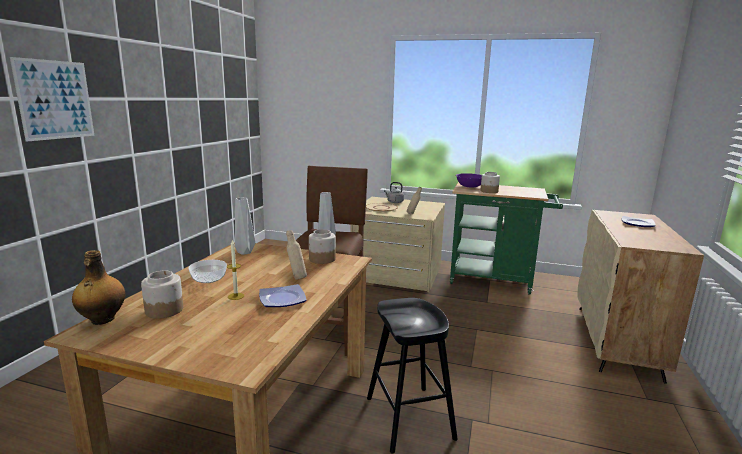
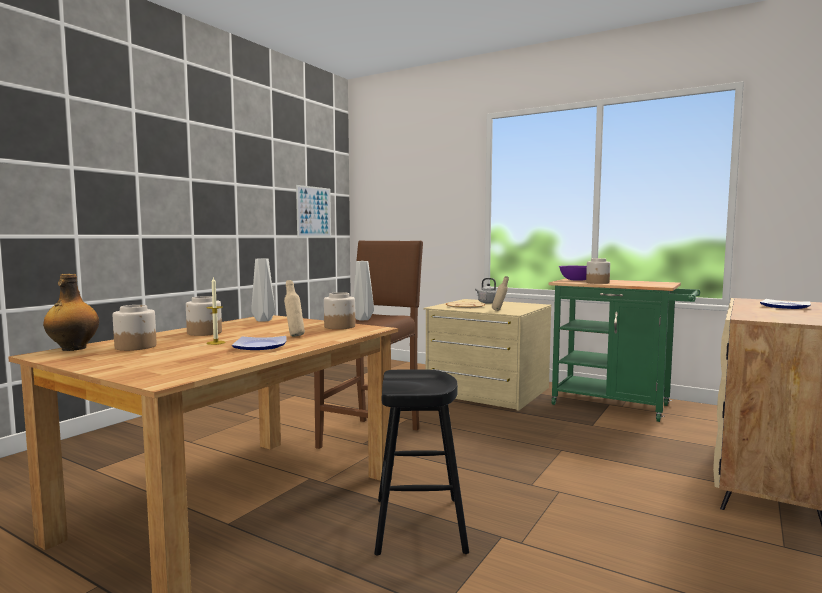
camera: 15 degrees right, 10 degrees down
(55, 100) = (115, 172): picture -> picture (314, 212)
(209, 279) = (205, 333): bowl -> jar

